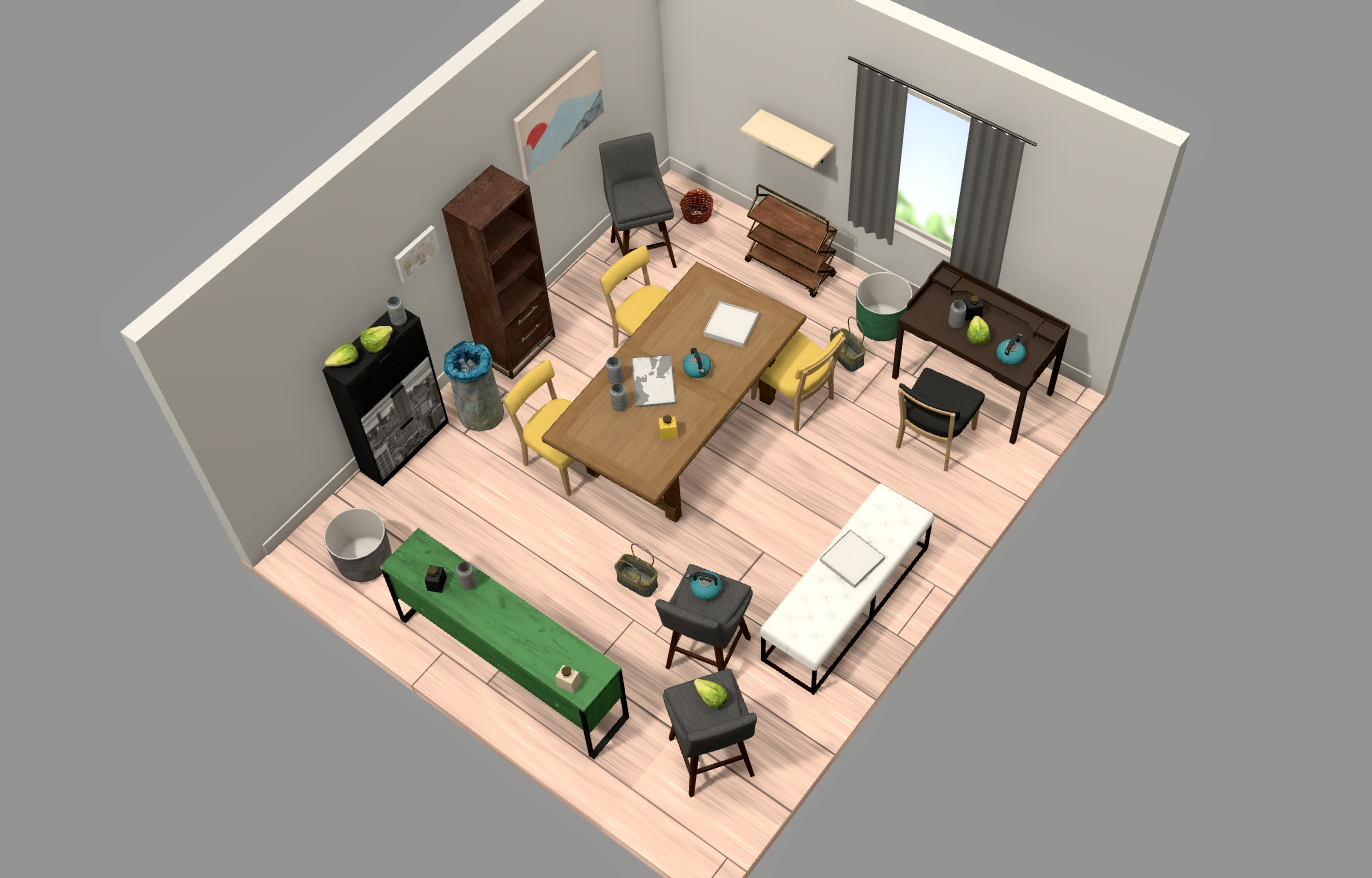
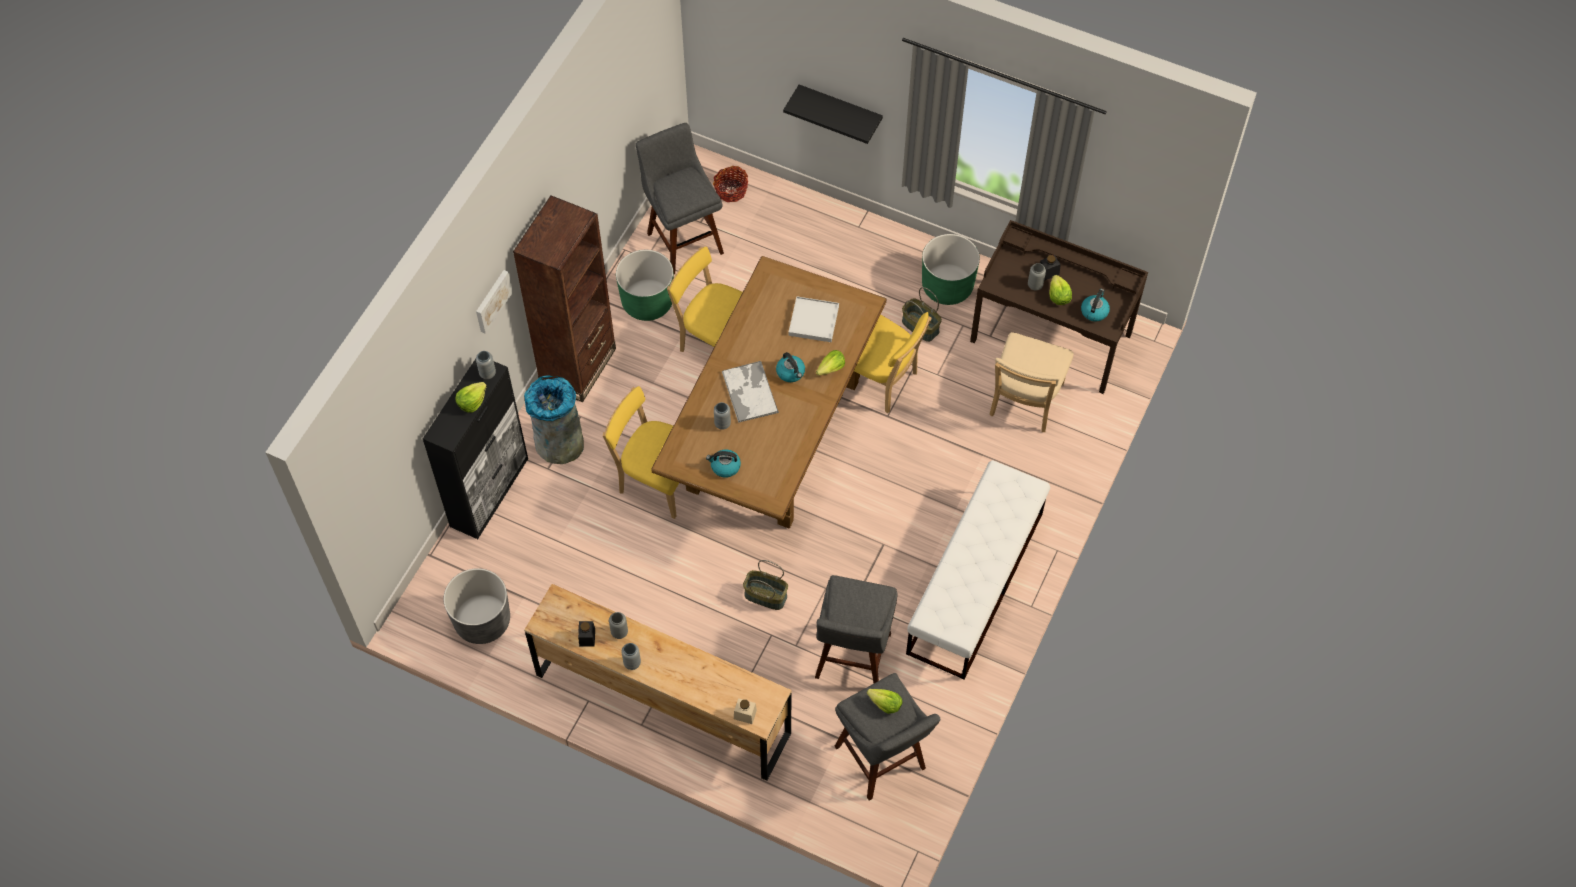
camera: 15 degrees left, 5 degrees up
(345, 362) = (444, 427): lettuce -> lettuce (831, 368)
(512, 667) = (663, 703): green dresser -> brown dresser
(557, 114) = (601, 126): picture -> none
(595, 300) = (647, 302): none -> green planter
(615, 380) = (711, 396): grey vase -> grey vase (632, 663)
(668, 433) = (778, 444): yellow jar -> none
(705, 589) = (853, 598): kettle -> kettle (725, 467)
(791, 268) = (842, 238): brown cart -> none
(796, 137) = (840, 109): beige shelf -> black shelf
(852, 560) = (982, 543): white tray -> none
(932, 441) = (1024, 402): black chair -> beige chair

